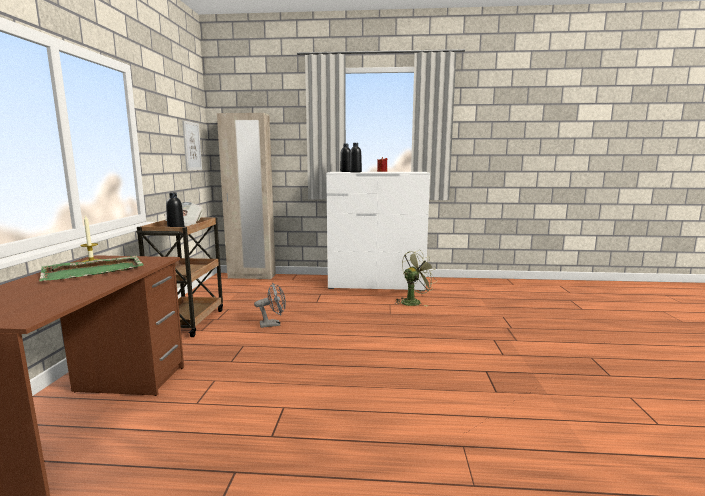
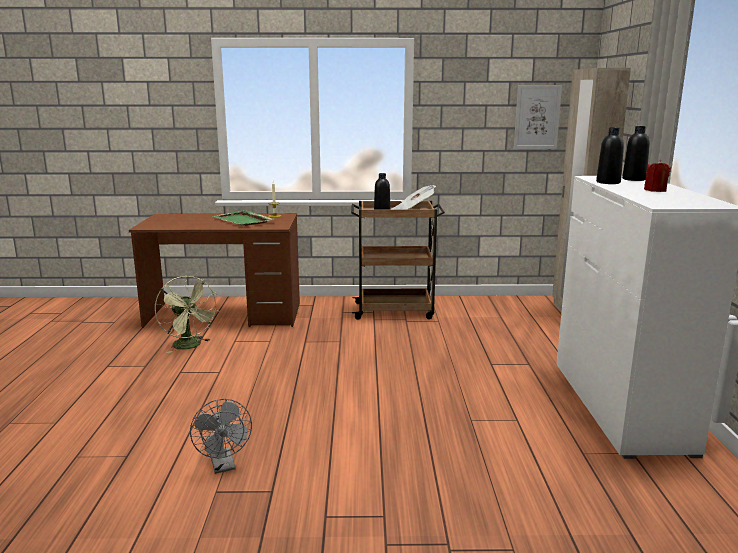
camera: 85 degrees right, 5 degrees up
(273, 324) = (400, 347): grey fan -> grey fan (224, 466)
(413, 301) = (544, 443): green fan -> green fan (190, 346)

